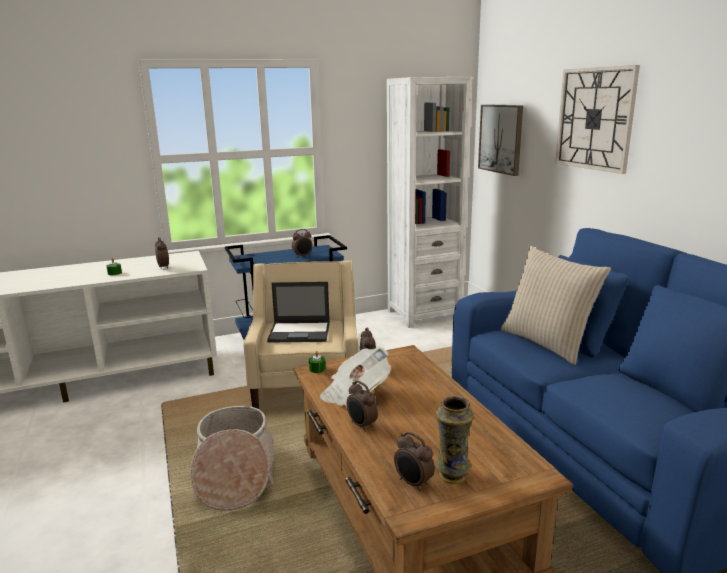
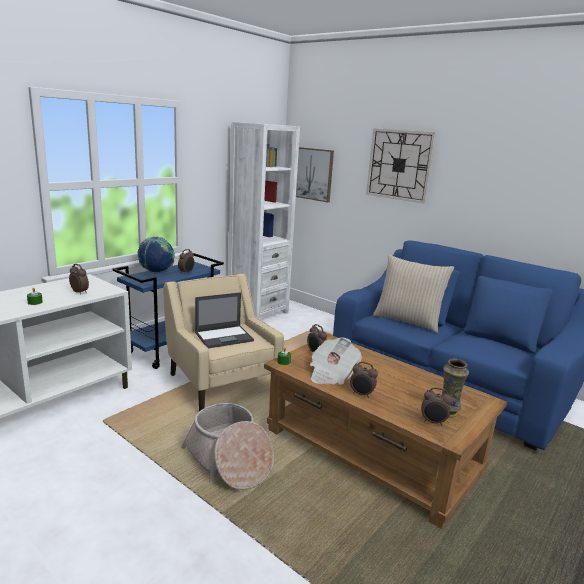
camera: 30 degrees left, 0 degrees up
(273, 254) = (156, 272): none -> globe

